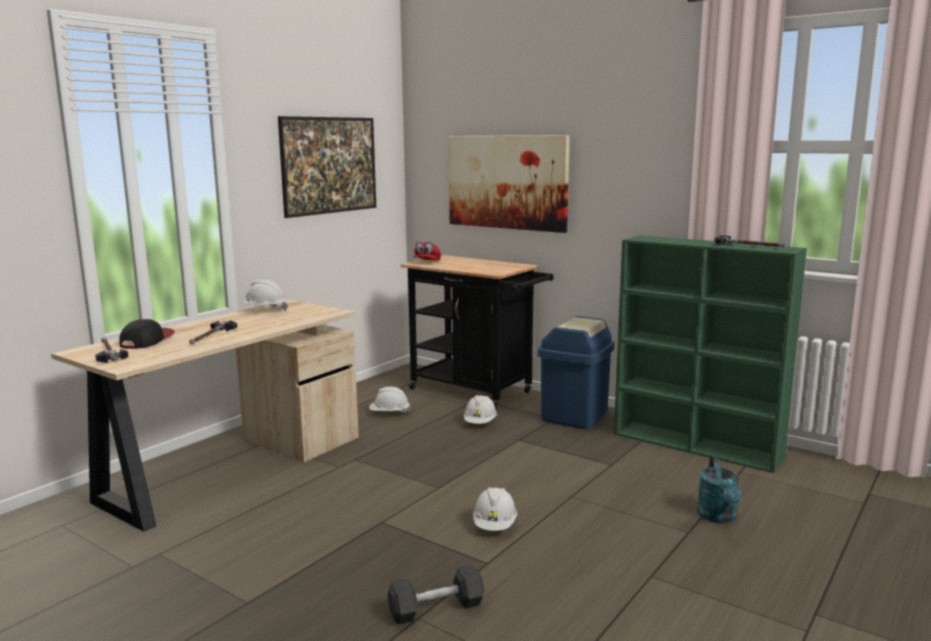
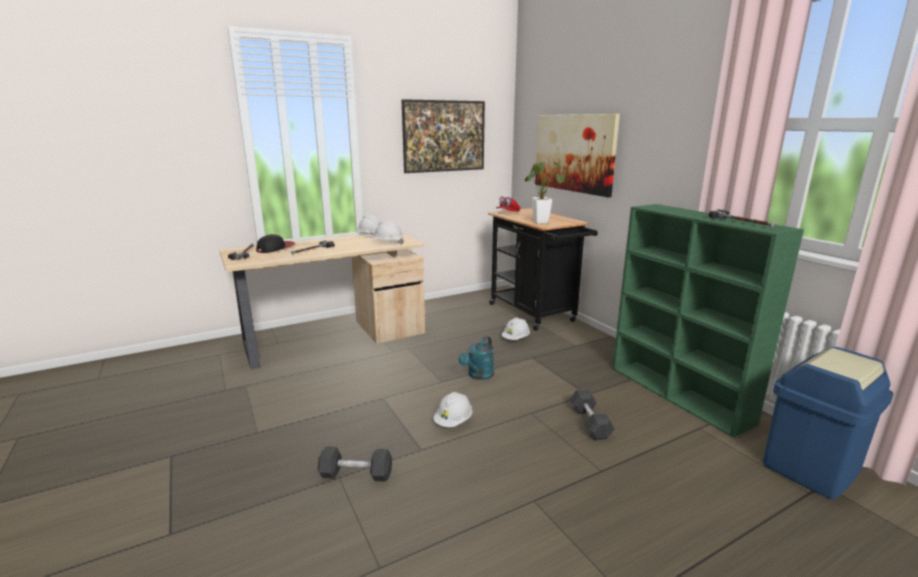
camera: 25 degrees right, 5 degrees up
(389, 413) = (460, 320): white hard hat -> white hard hat (387, 243)
(483, 269) = (540, 221): none -> potted plant
(575, 416) = (593, 347): blue trash can -> blue trash can (811, 468)
(638, 491) = (589, 423): none -> grey dumbbell
(719, 517) = (641, 465): turquoise watering can -> turquoise watering can (478, 376)

